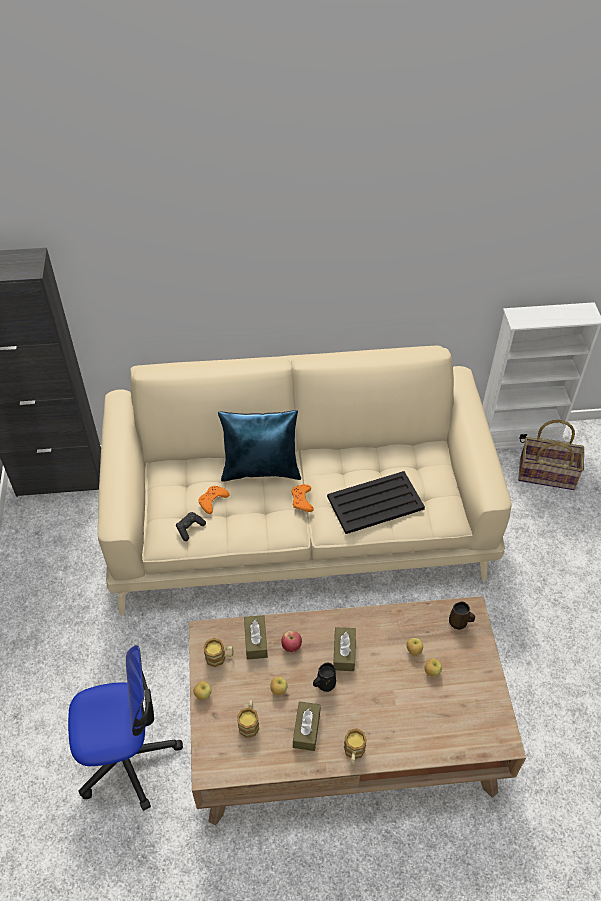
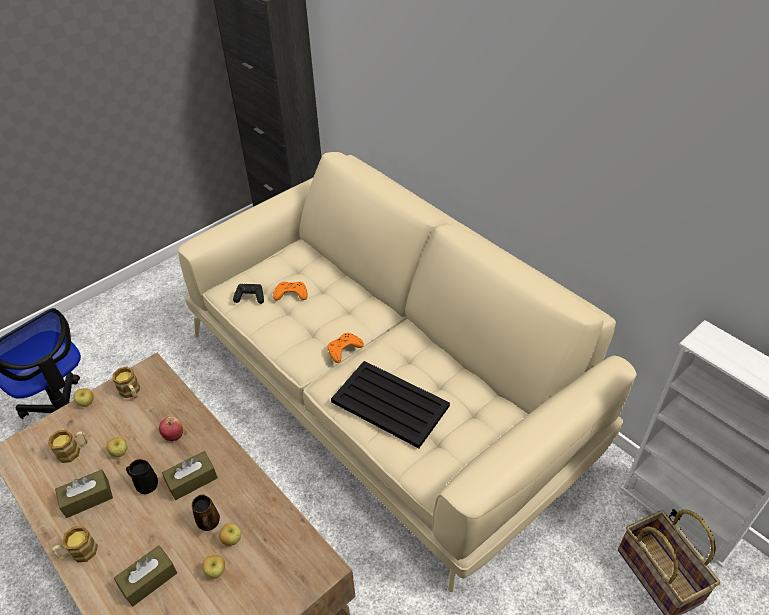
camera: 55 degrees right, 5 degrees down
(256, 641) = (164, 407): brown tissue box -> brown tissue box (149, 580)
(261, 470) = (355, 304): blue pillow -> none
(459, 623) = (297, 564): brown mug -> brown mug (209, 523)

